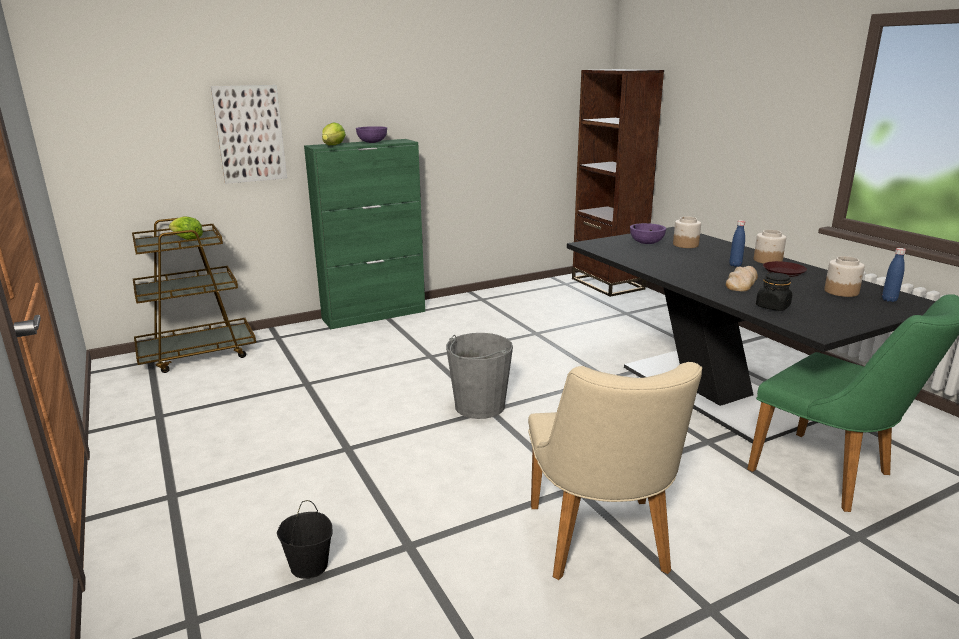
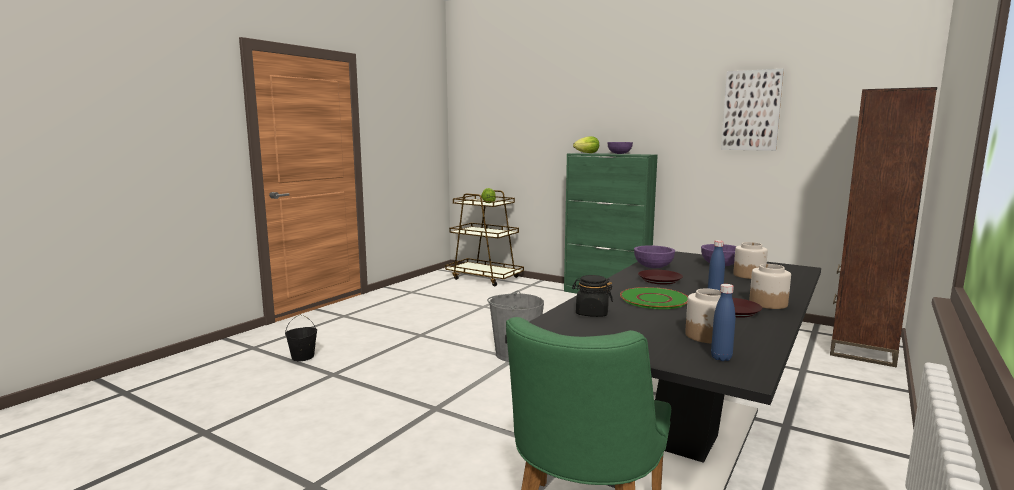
camera: 60 degrees right, 10 degrees down
(250, 134) = (546, 142): picture -> picture (751, 110)
(602, 547) = (366, 431): beige chair -> none
(634, 259) = (653, 267): none -> purple bowl
(681, 267) = (659, 280): none -> brown plate
(741, 282) = (654, 299): bread -> green plate

